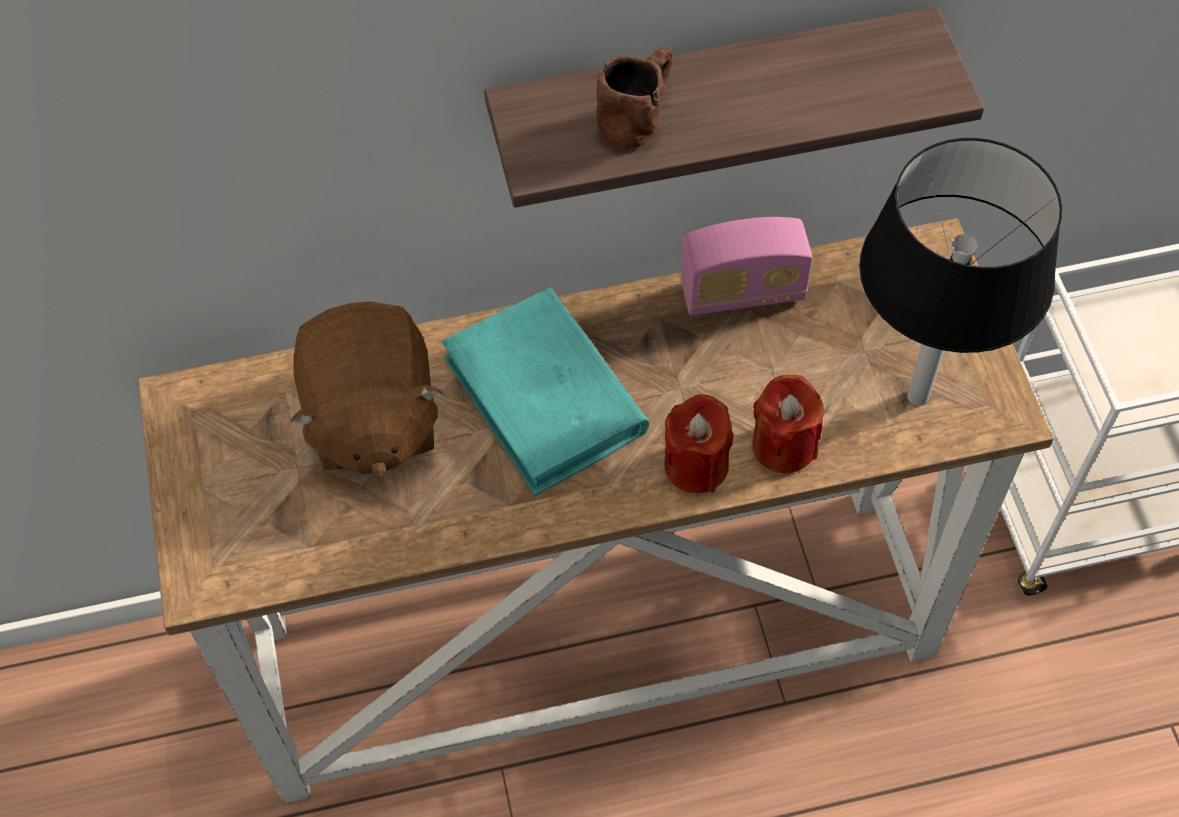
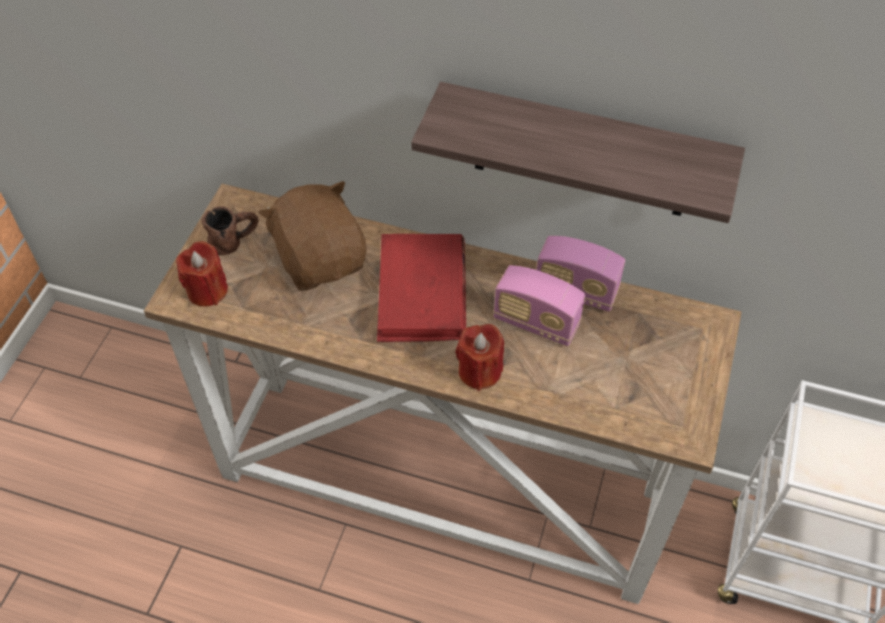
camera: 30 degrees right, 5 degrees down
(370, 419) = (321, 259): brown plush toy -> brown plush toy turned 135 degrees clockwise
(545, 396) = (422, 292): turquoise book -> red book
(639, 115) = (514, 130): brown mug -> brown mug (235, 241)
(721, 361) = (536, 323): none -> radio
(783, 445) = (539, 386): red candle -> red candle (207, 290)
(917, 396) = (641, 399): black table lamp -> none

